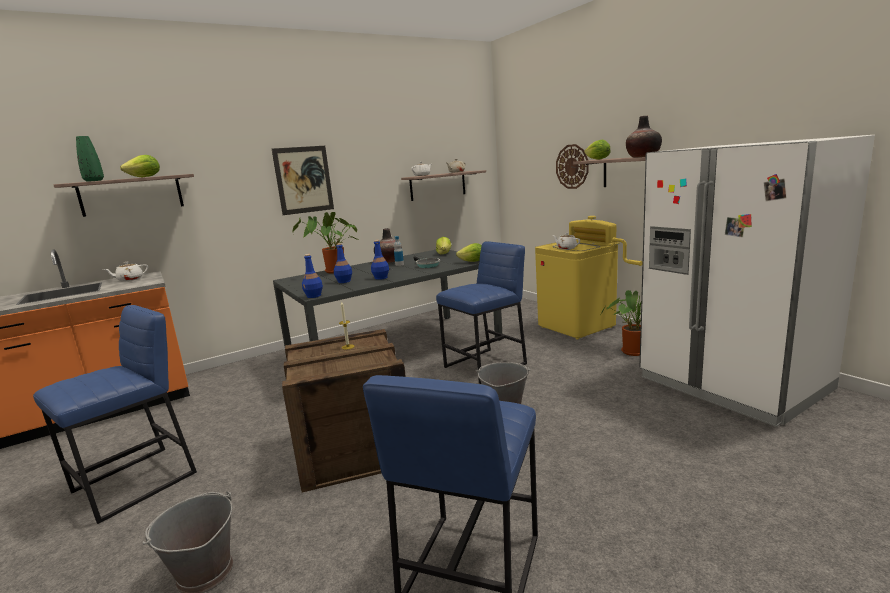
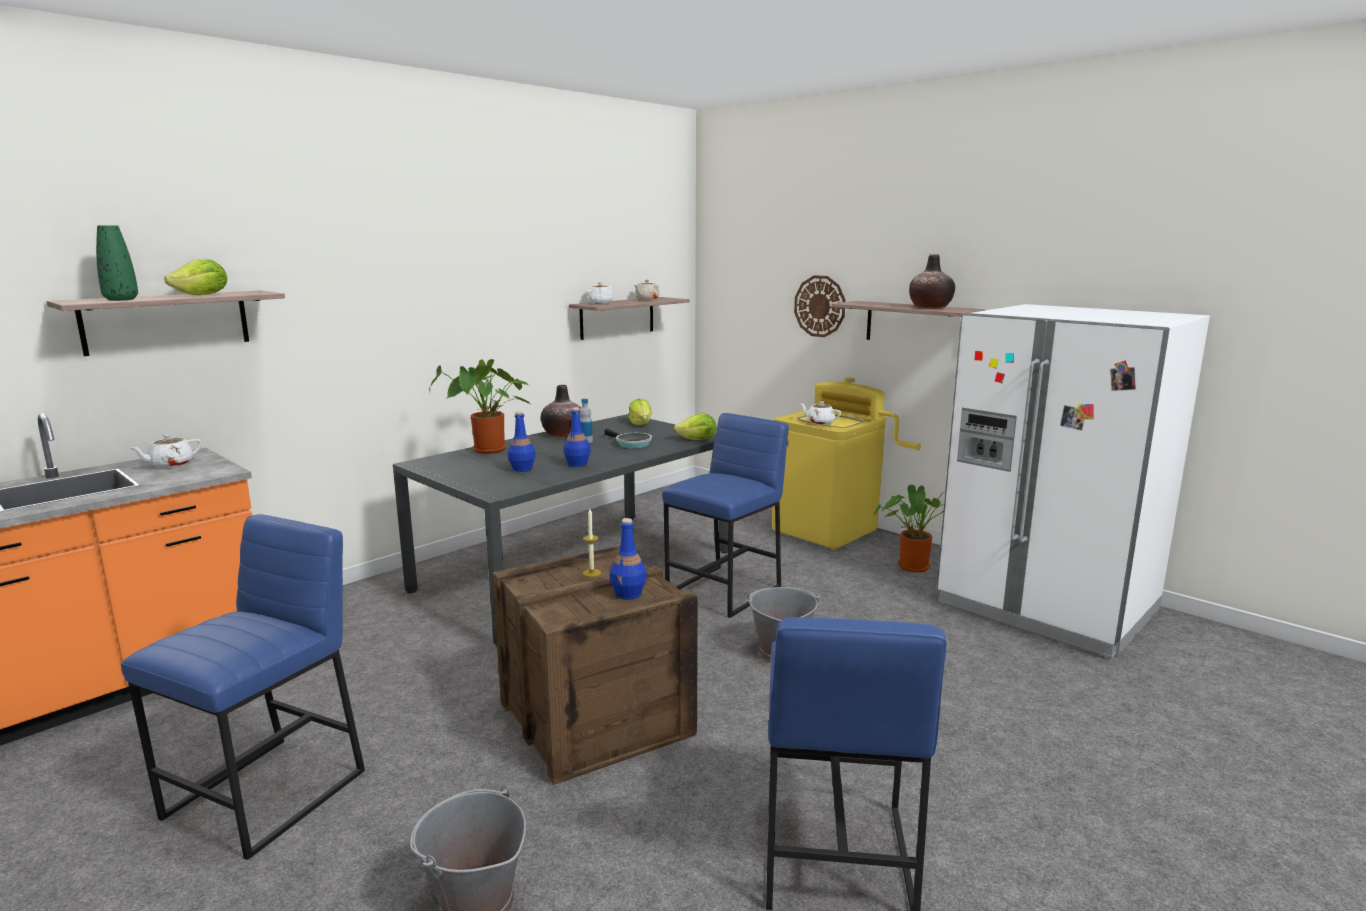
camera: 15 degrees left, 0 degrees up
(303, 180) = (432, 304): picture -> none
(314, 296) = (496, 494): blue bottle -> blue bottle (628, 594)
(597, 159) = (865, 303): lettuce -> none

